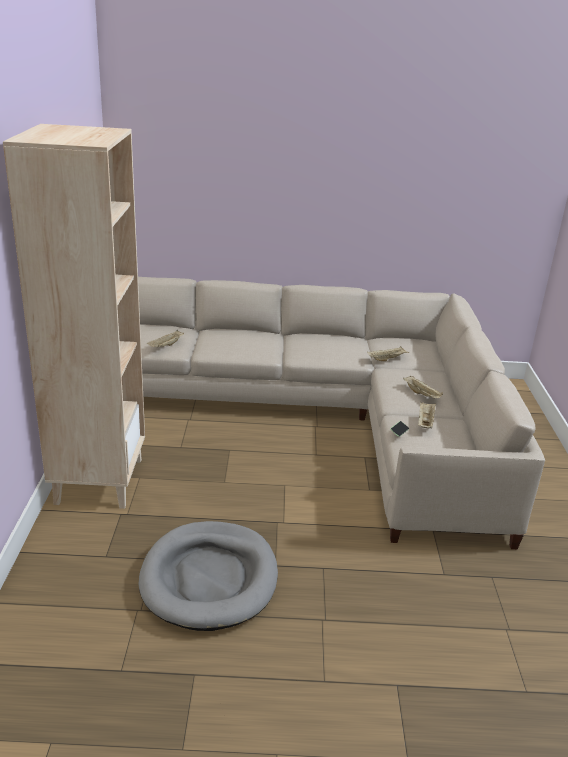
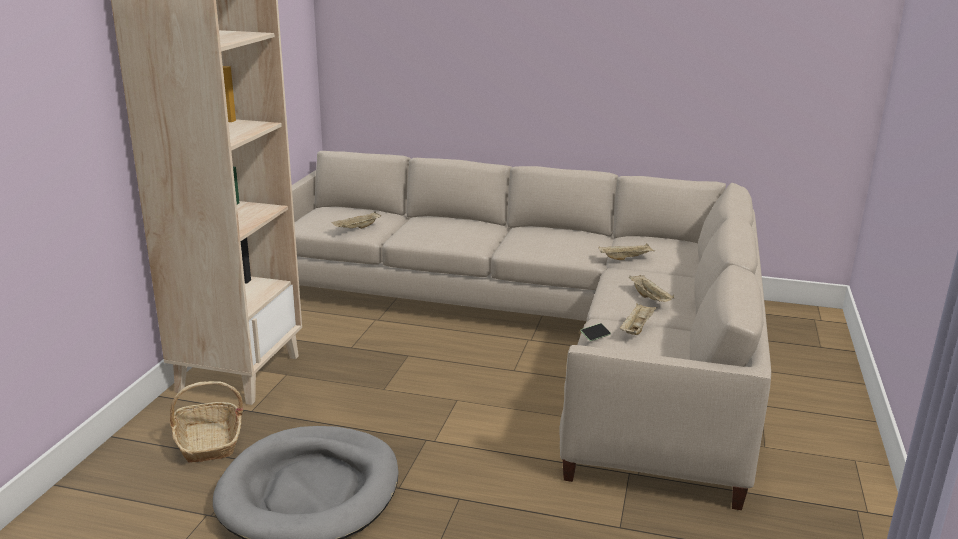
camera: 15 degrees right, 5 degrees down
(106, 546) = (208, 442): none -> basket

